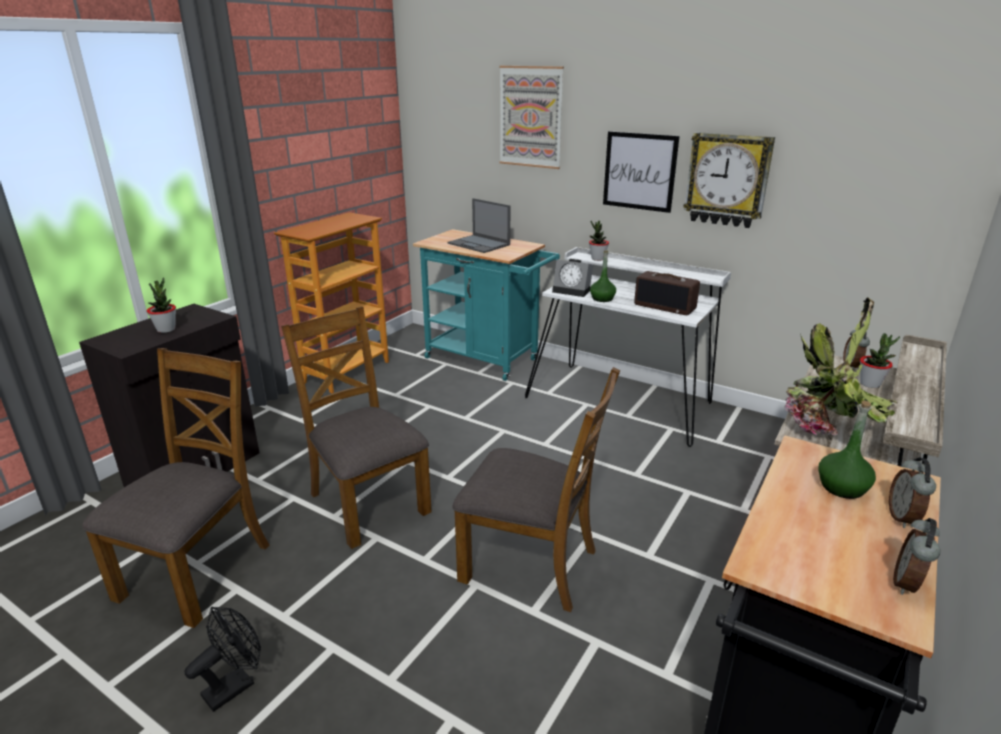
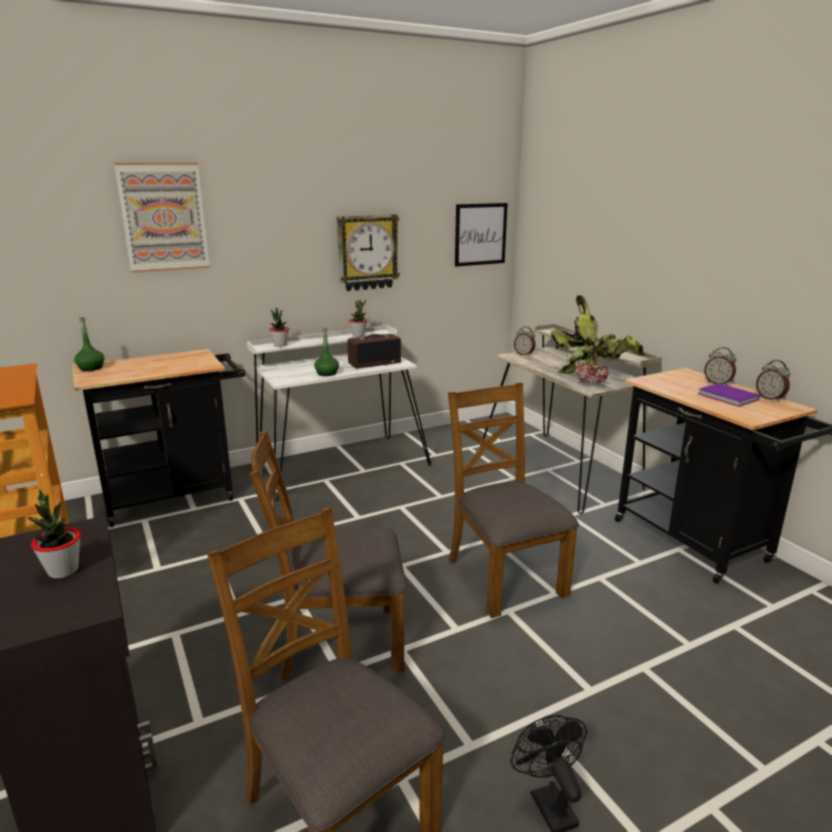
camera: 60 degrees left, 5 degrees down
(479, 244) = (151, 366): laptop -> none
(487, 360) = (178, 496): turquoise cart -> black cart
(530, 564) = (504, 576): brown chair -> brown chair turned 75 degrees counterclockwise
(573, 290) = (292, 376): alarm clock -> none
(639, 171) = (293, 257): picture -> picture (480, 234)
(839, 535) = (728, 397): none -> purple book
(842, 487) = (686, 384): green bottle -> green bottle (91, 368)
(870, 384) = (549, 358): potted plant -> potted plant (358, 335)

